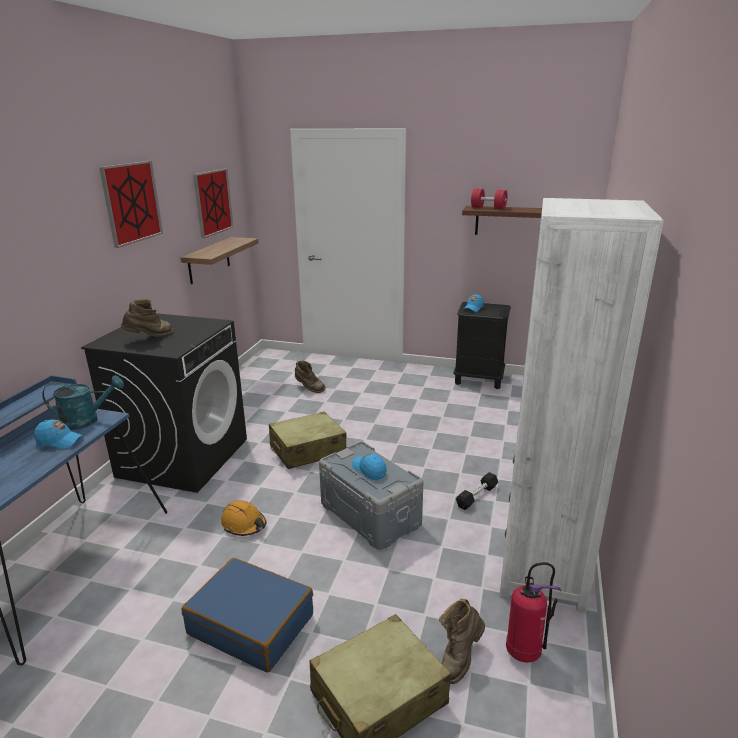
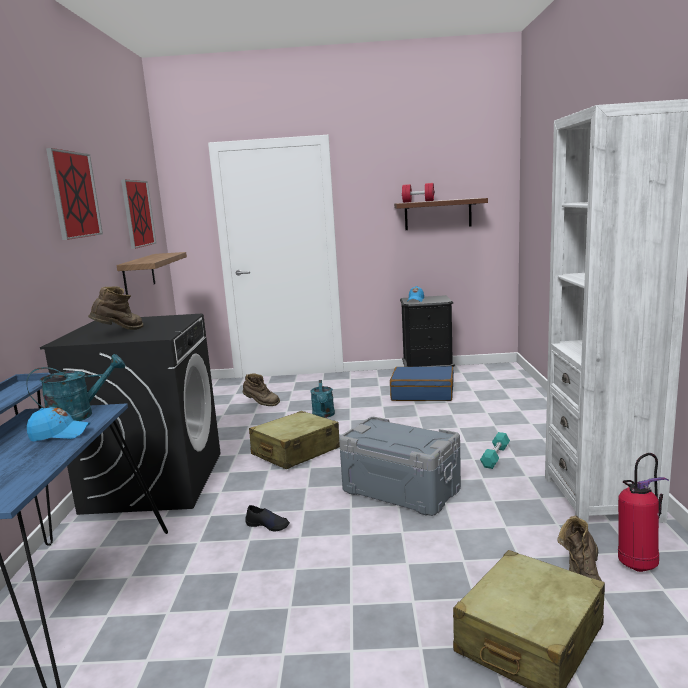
camera: 15 degrees left, 10 degrees down
(244, 524) = (268, 525): orange hard hat -> black shoe
(251, 624) = (340, 609): blue suitcase -> blue suitcase (422, 393)
(354, 413) = (323, 415): none -> turquoise watering can
(369, 470) = (398, 436): blue cap -> none
(477, 496) = (495, 456): black dumbbell -> turquoise dumbbell

